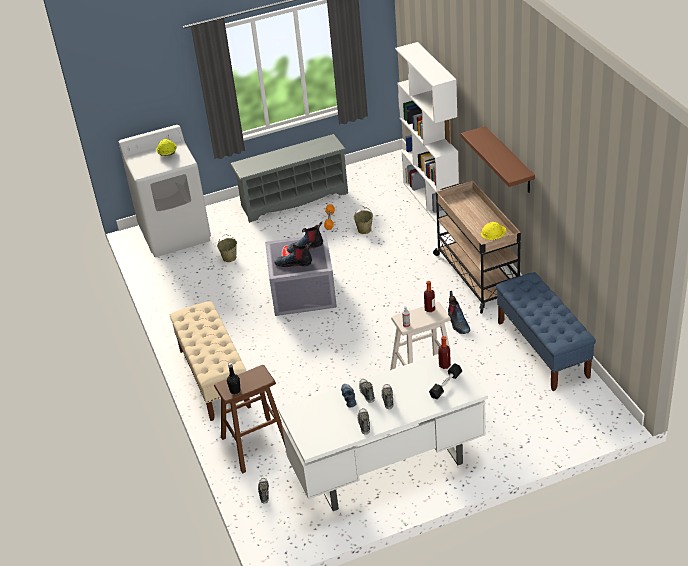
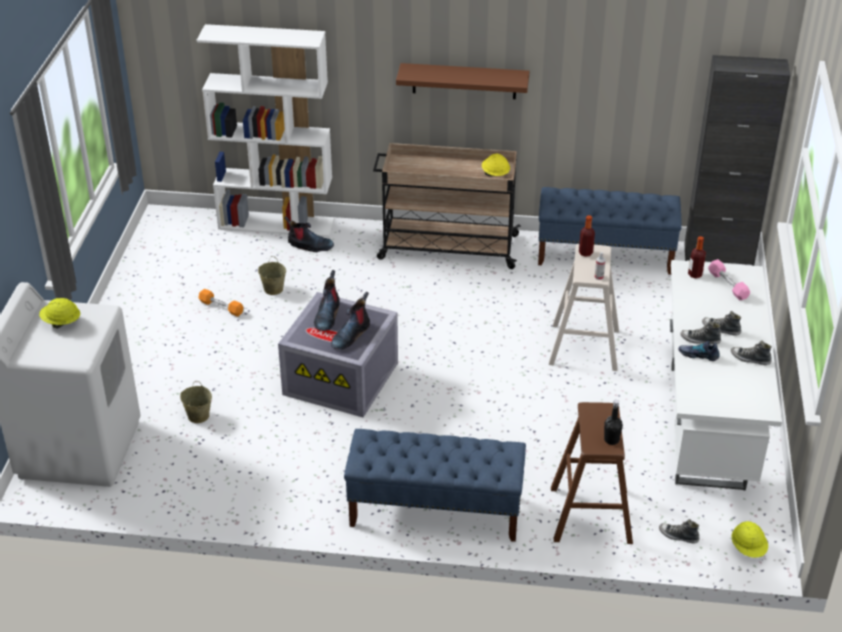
camera: 65 degrees left, 0 degrees up
(214, 378) = (434, 511): beige bench -> blue bench
(274, 531) = (748, 548): none -> yellow hard hat
(294, 199) = (140, 319): grey shoe rack -> none
(445, 385) = (728, 285): black dumbbell -> pink dumbbell
(458, 323) = (512, 289): boot -> boot (309, 246)
(606, 406) = (718, 254): none -> black cabinet

